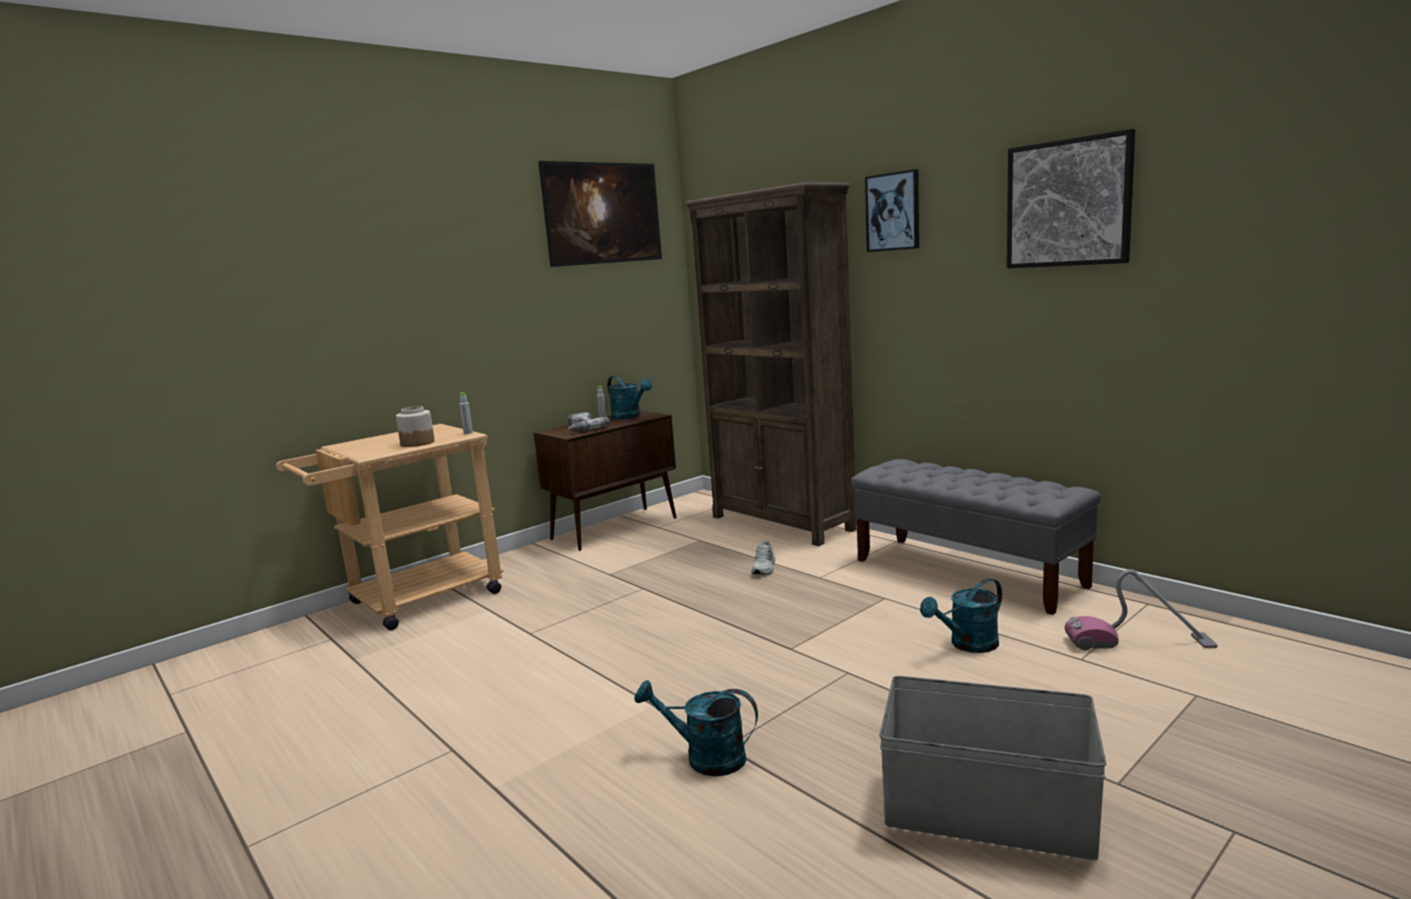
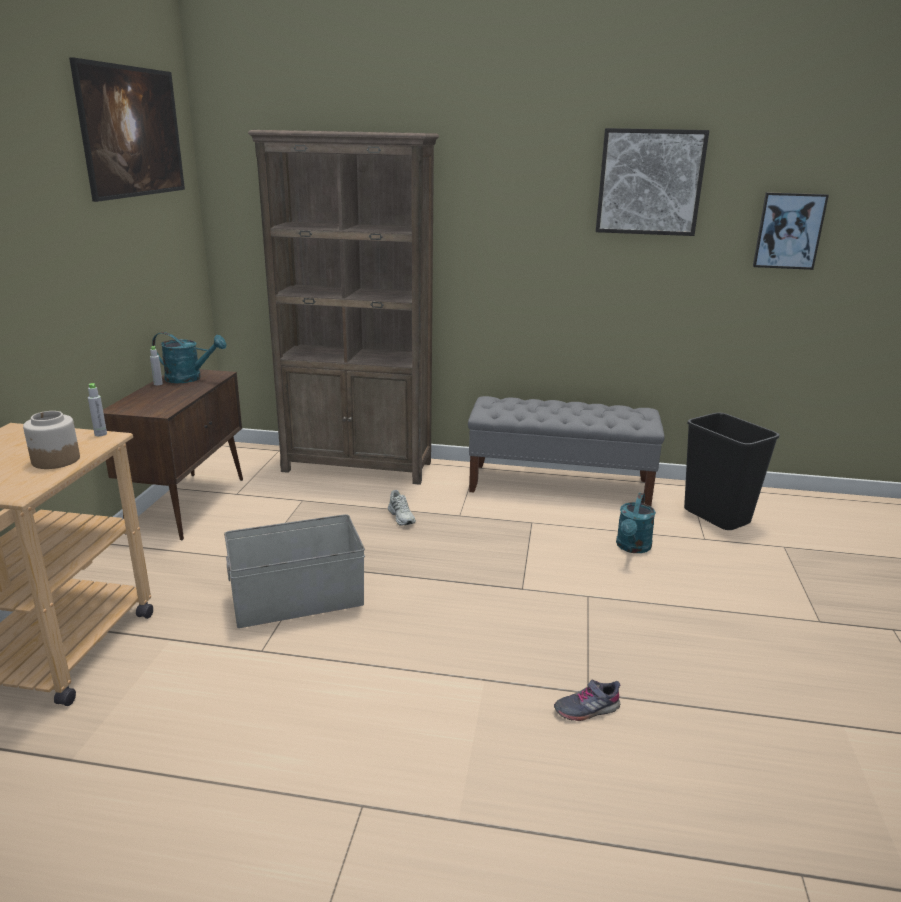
camera: 40 degrees left, 10 degrees up
(581, 428) = (157, 401): power drill -> none
(705, 757) = (586, 709): turquoise watering can -> grey shoe
(893, 212) = (482, 168): picture -> picture (789, 231)
(988, 812) = (790, 670): grey storage box -> grey storage box (298, 600)
(1138, 642) = (717, 517): vacuum cleaner -> black trash can

